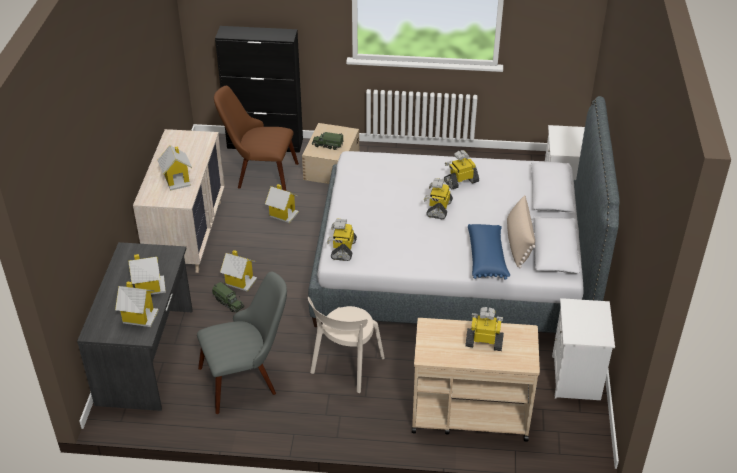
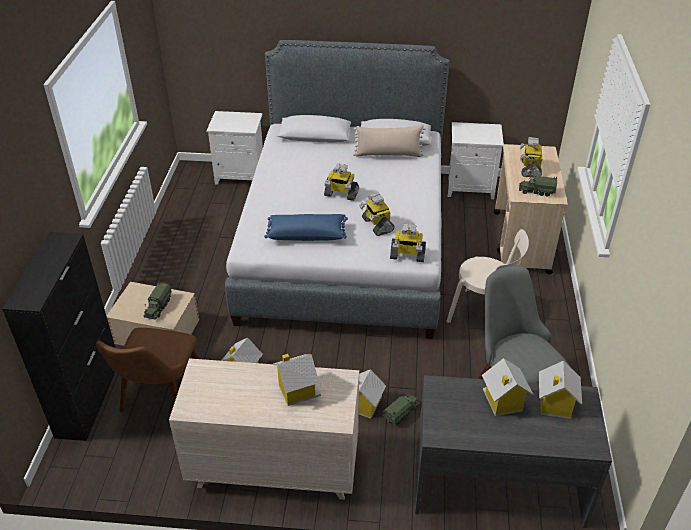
camera: 90 degrees left, 0 degrees up
(437, 341) = (536, 191): none -> toy truck
(461, 181) = (298, 180): toy robot -> toy robot (377, 225)
(487, 258) = (411, 171): blue pillow -> blue pillow (307, 234)

